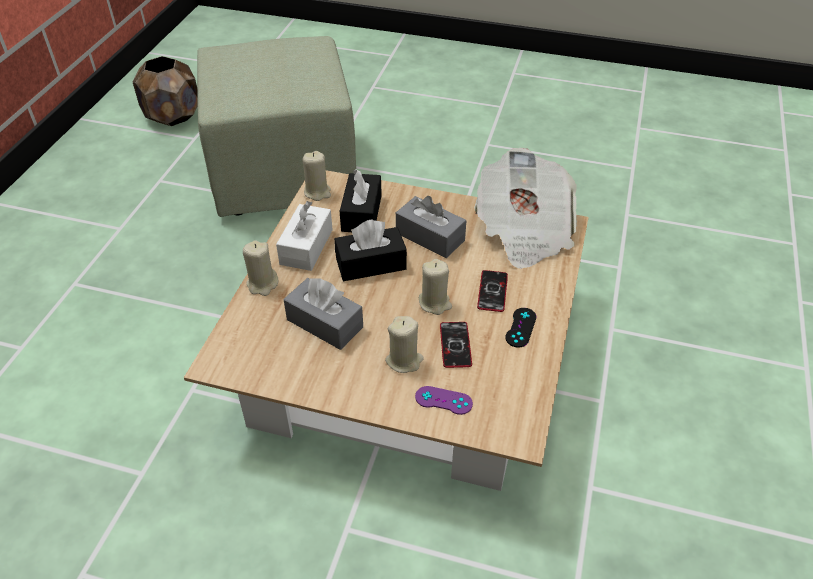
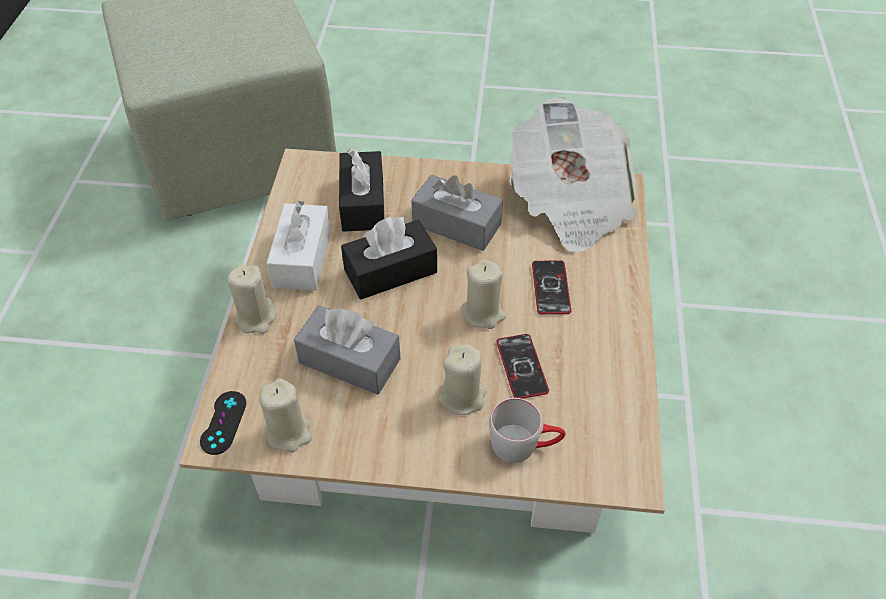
camera: 10 degrees left, 5 degrees up
(173, 116) = (76, 91): brown planter -> none
(317, 192) = (299, 181): beige candle -> beige candle (289, 432)
(443, 400) = (524, 444): purple game controller -> grey mug
(520, 327) = (596, 331): black game controller -> black game controller (223, 422)

